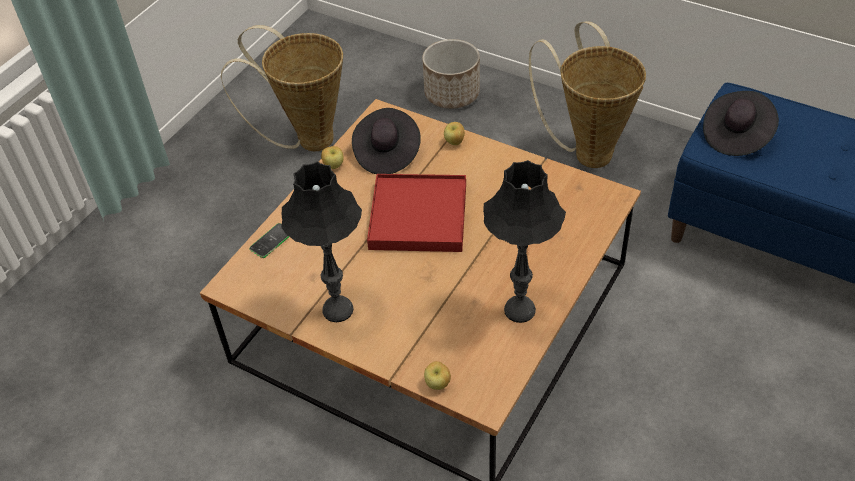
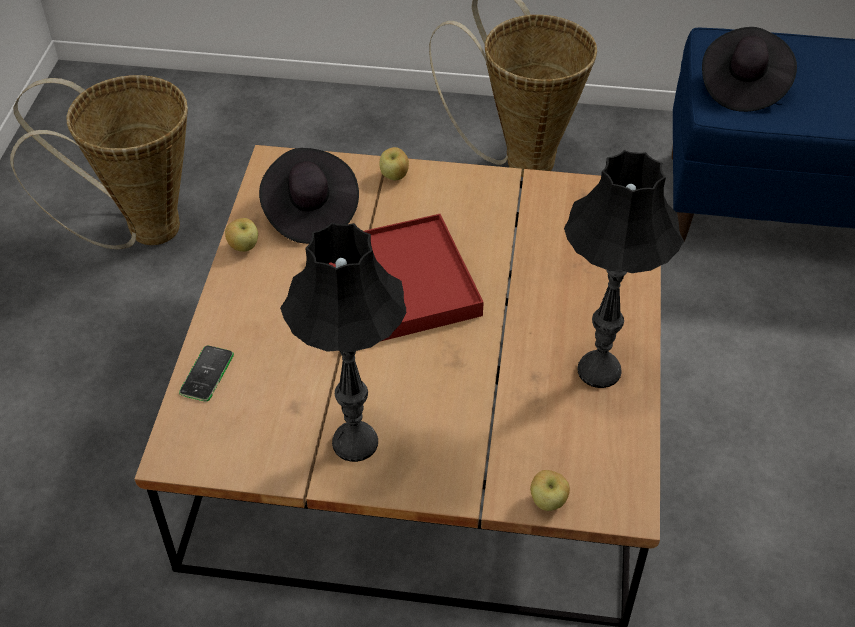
camera: 25 degrees left, 0 degrees up
(452, 94) = (313, 127): planter -> none

